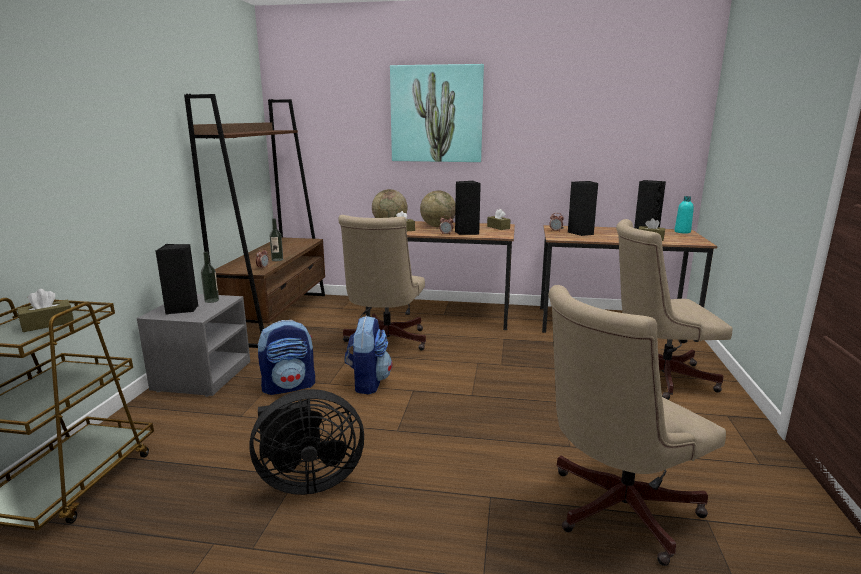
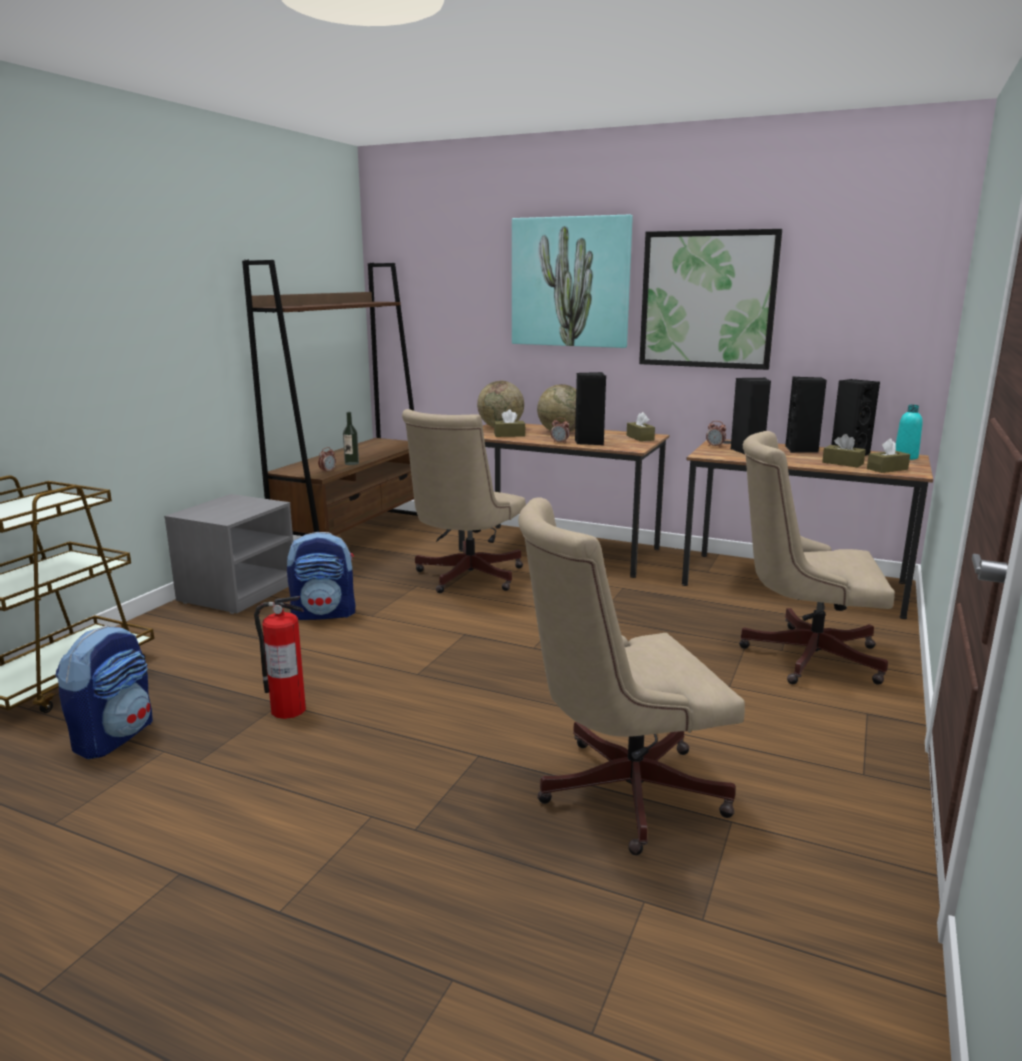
camera: 15 degrees right, 0 degrees up
(48, 324) = (43, 505): brown tissue box -> brown tissue box (887, 469)
(182, 309) = (216, 510): black speaker -> black speaker (801, 450)
(211, 300) = (253, 504): bottle -> none
(307, 481) = (287, 709): black fan -> fire extinguisher
(368, 383) = (416, 620): backpack -> backpack (114, 736)
(540, 126) = (707, 300): none -> picture

